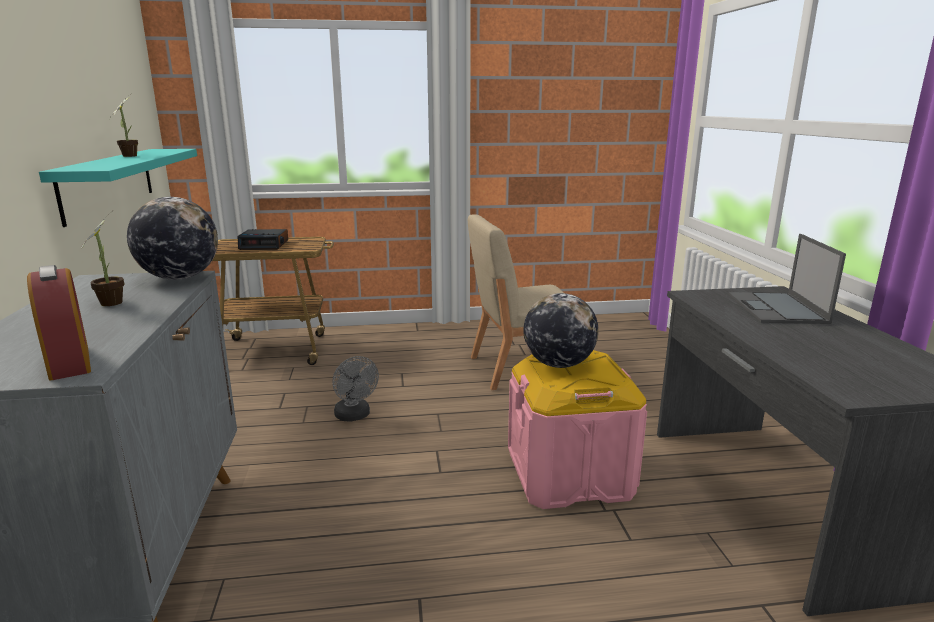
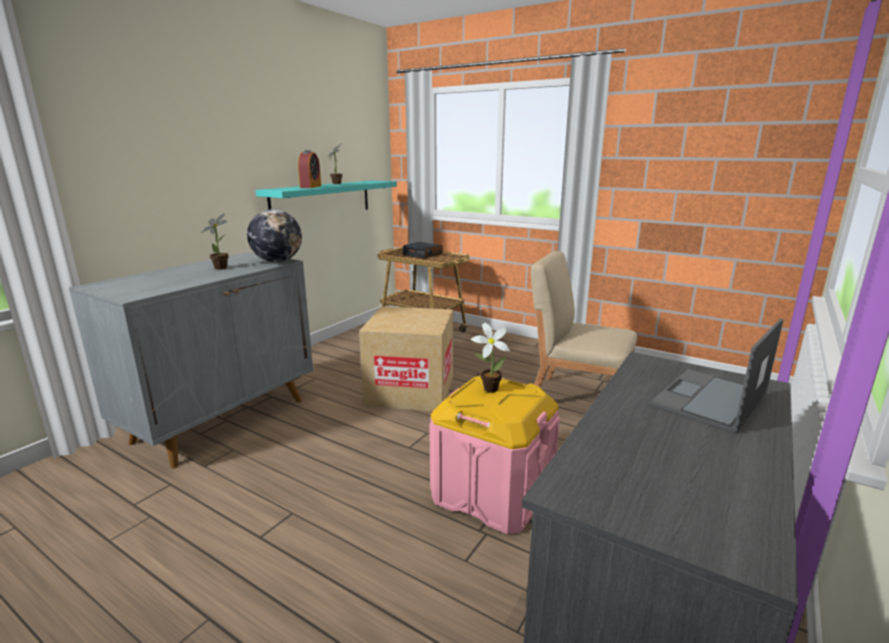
camera: 40 degrees right, 0 degrees up
(69, 362) = (139, 291): alarm clock -> alarm clock (310, 187)
(355, 416) = (410, 390): grey fan -> cardboard box
(558, 364) = (488, 389): globe -> potted plant

